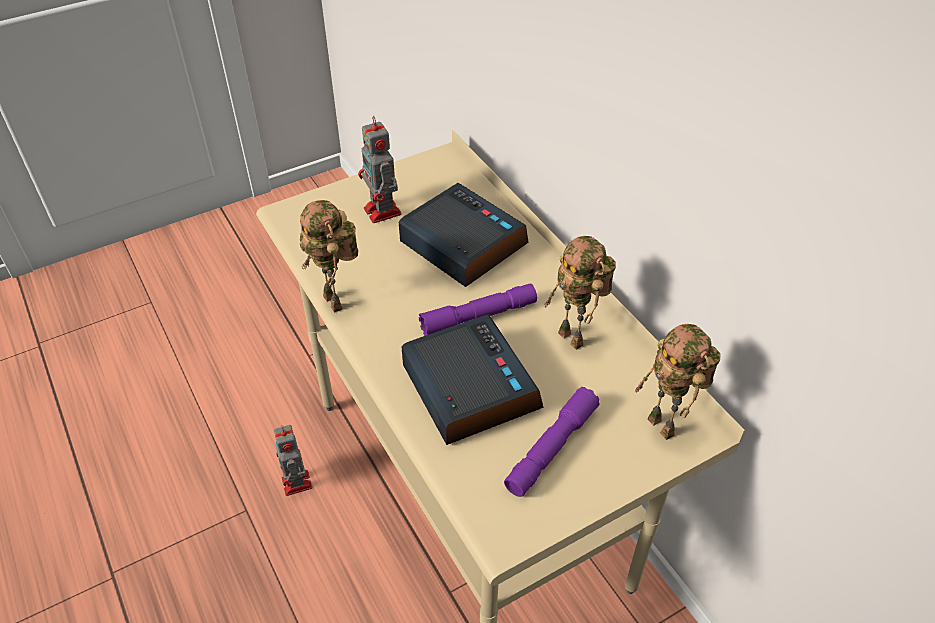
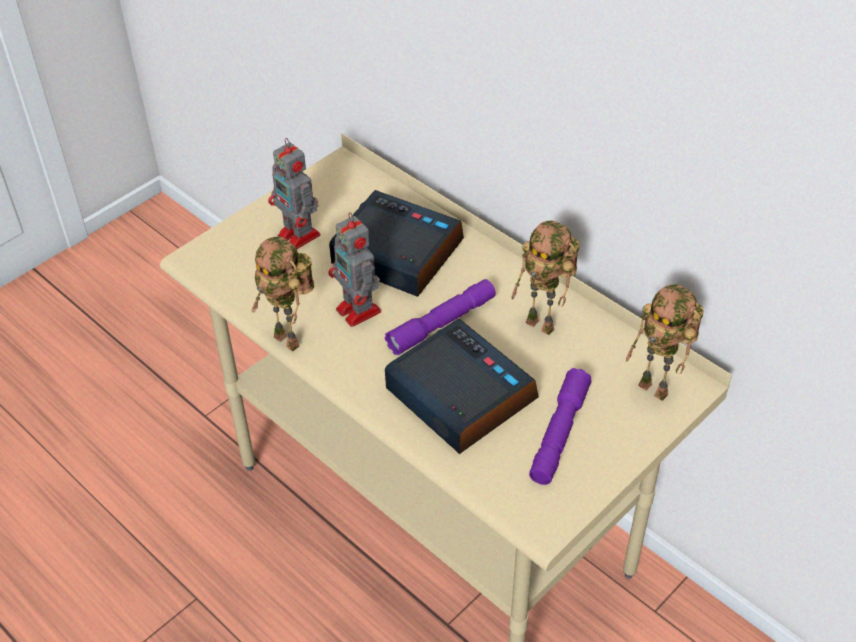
camera: 15 degrees left, 0 degrees up
(297, 484) = (243, 557): toy robot -> toy robot (359, 312)

